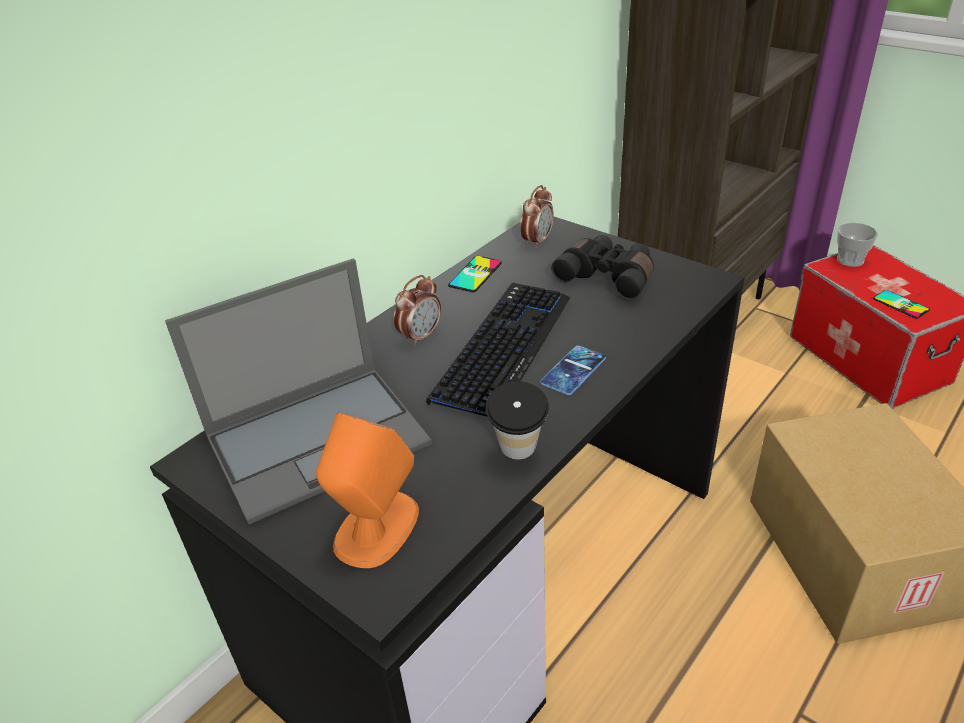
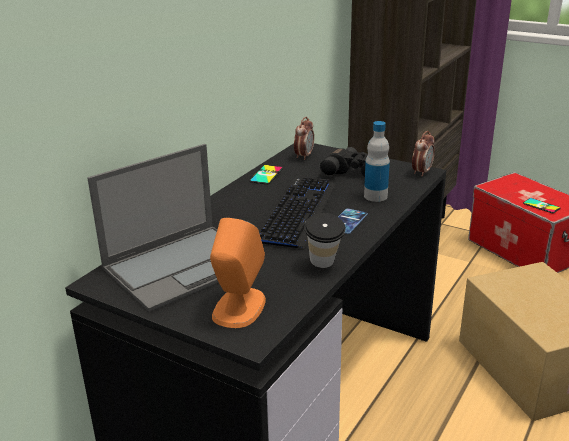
camera: 10 degrees left, 10 degrees down
(420, 336) = (238, 209): alarm clock -> alarm clock (421, 172)
(626, 323) = (375, 196): none -> bottle
(850, 260) = (504, 182): cup -> none

